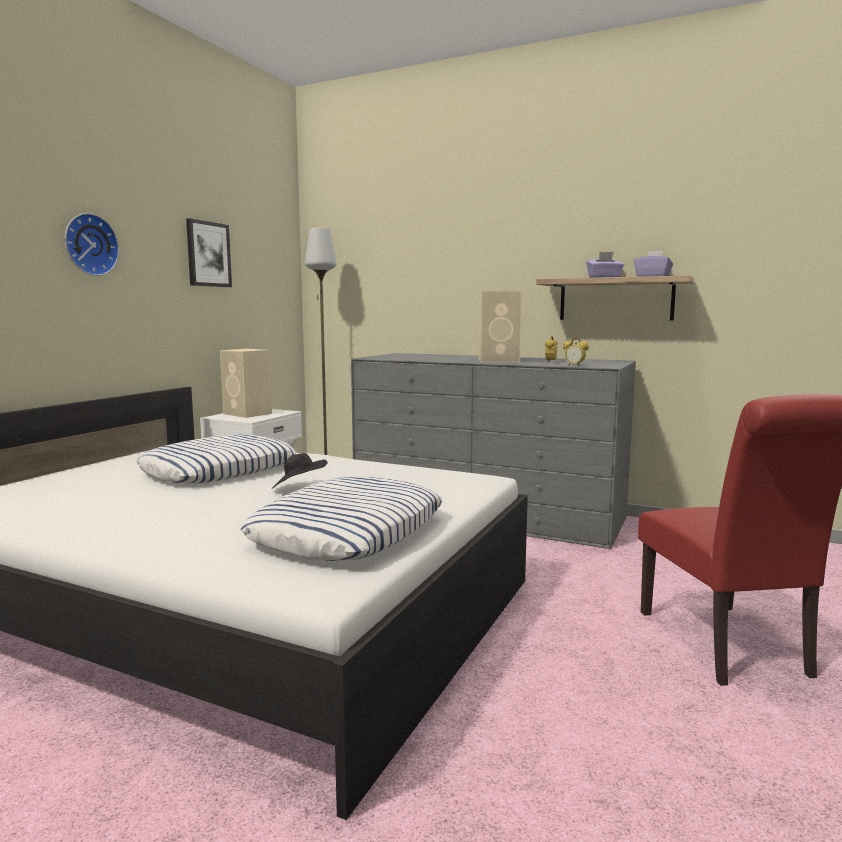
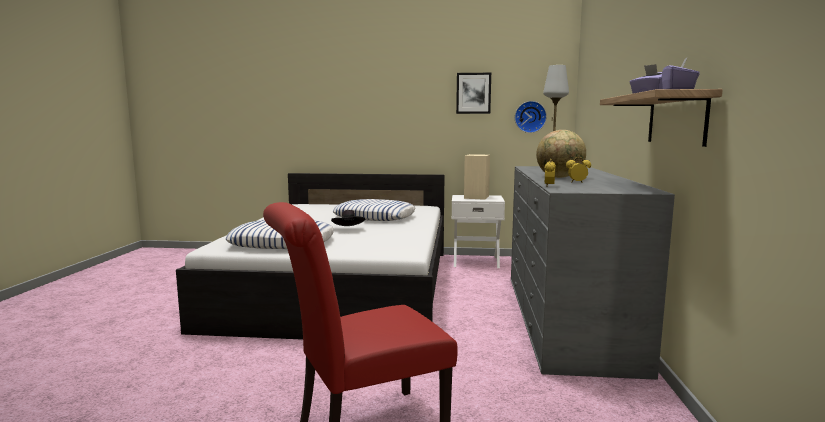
camera: 70 degrees right, 0 degrees up
(89, 245) = (389, 95): wall clock -> wall clock (530, 117)
(500, 361) = (560, 177): beige speaker -> globe

